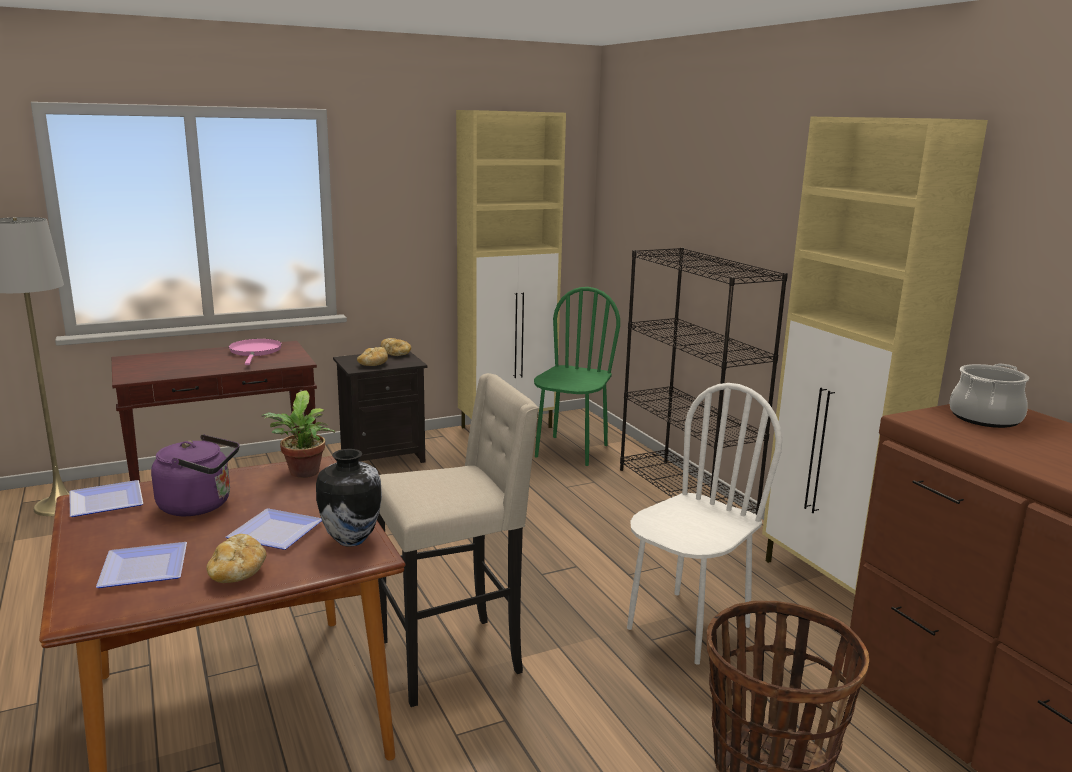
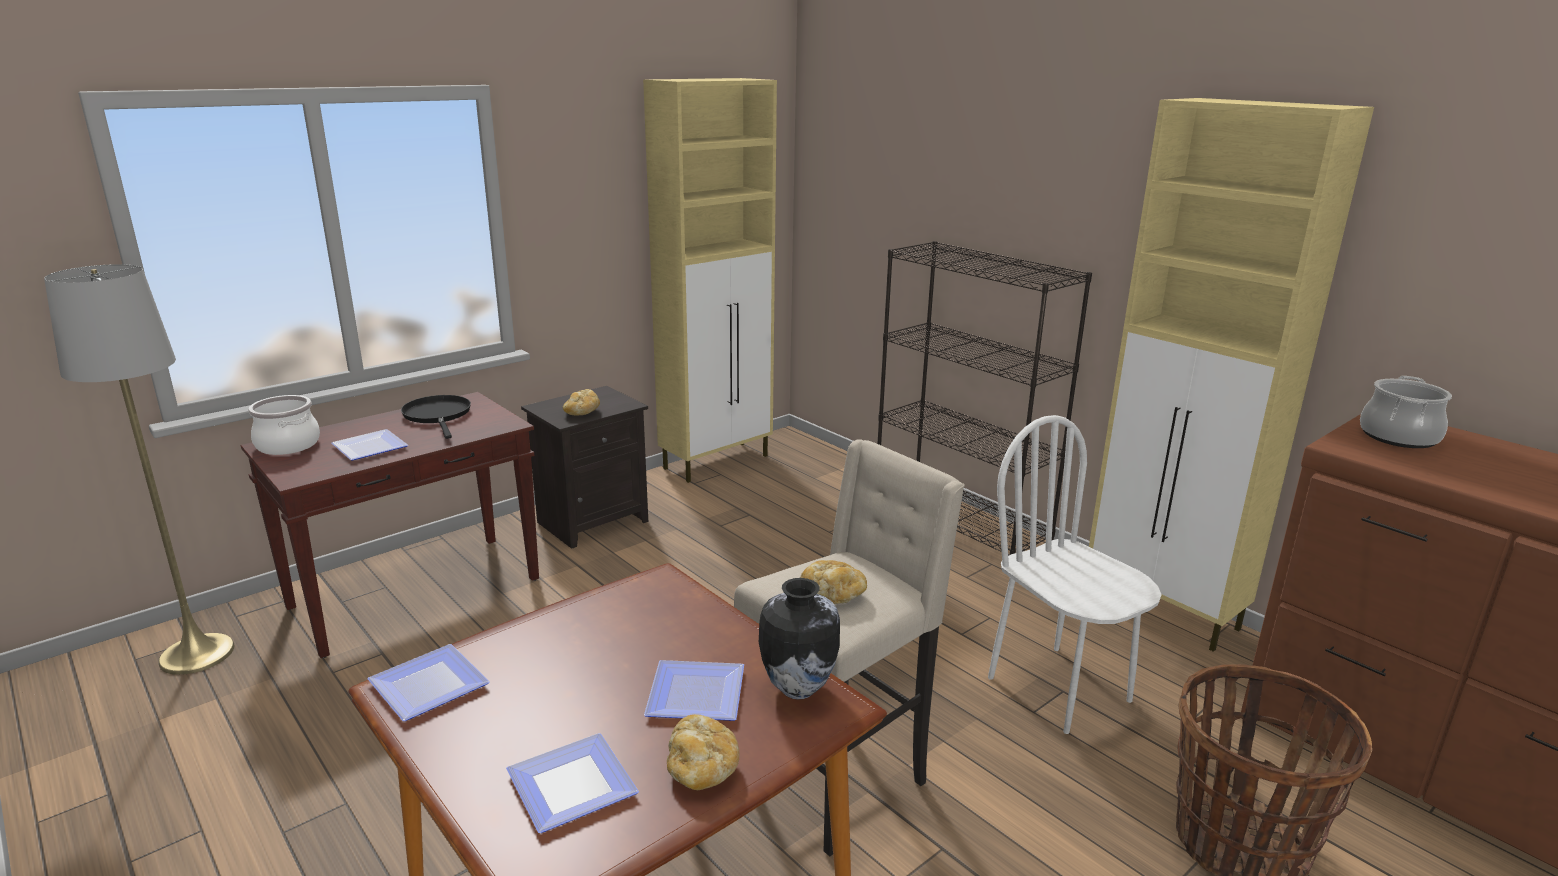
camera: 15 degrees left, 5 degrees up
(140, 360) = (287, 445): none -> cooking pot
(193, 366) = (371, 447): none -> plate
(200, 505) = (562, 669): purple kettle -> none
(255, 352) = (438, 415): pink frying pan -> black frying pan
(303, 474) = (655, 597): potted plant -> none
(396, 354) = (599, 394): bread -> bread (833, 595)
(571, 451) = (806, 483): green chair -> none
(687, 626) = (1059, 688): white chair -> white chair turned 60 degrees counterclockwise

